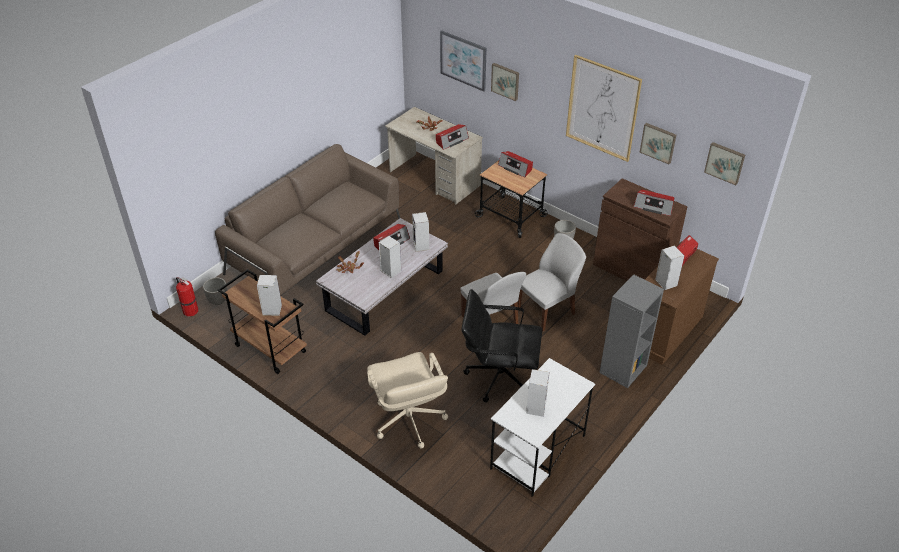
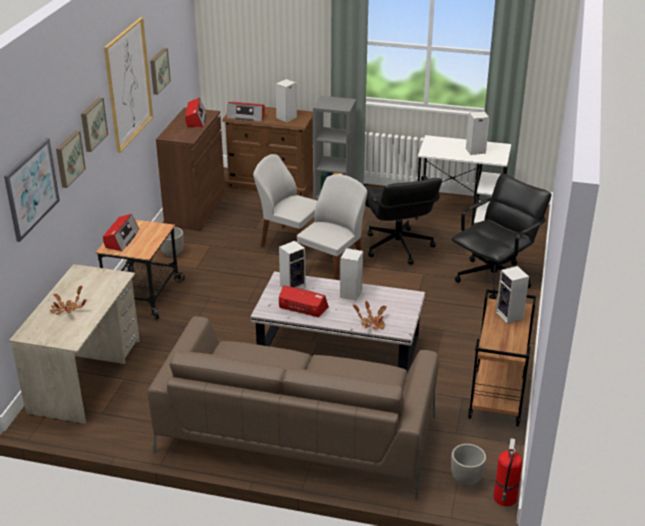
camera: 115 degrees left, 10 degrees down
(408, 421) = (494, 279): beige office chair -> black office chair
(451, 140) = (94, 284): radio -> none
(725, 162) = (184, 38): picture -> picture (92, 124)

